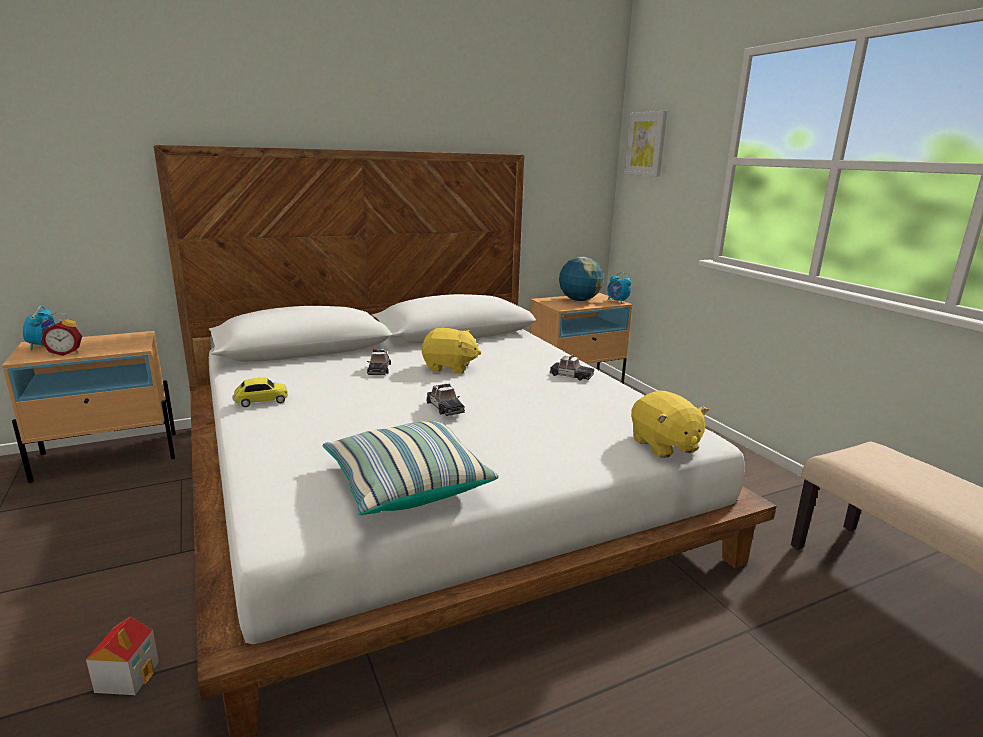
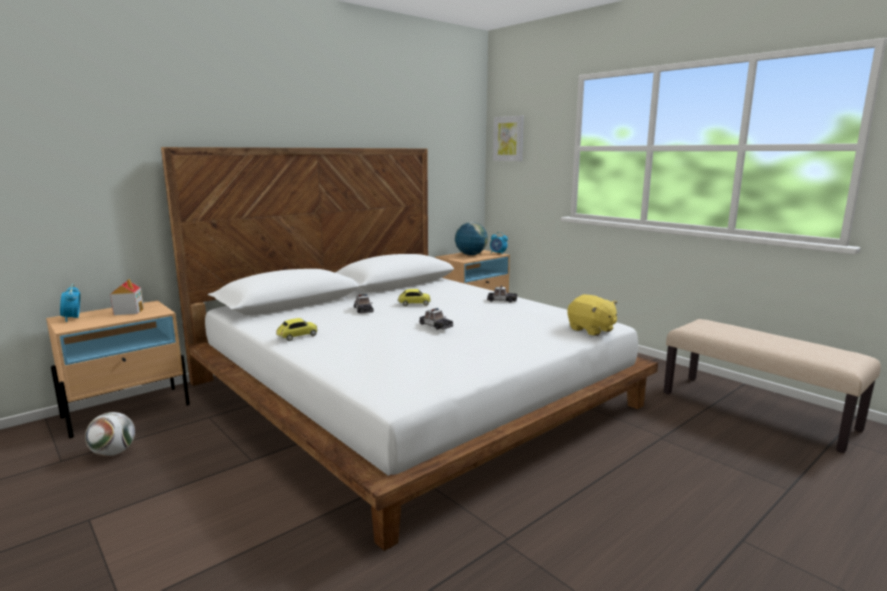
camera: 15 degrees left, 5 degrees down
(52, 511) = (113, 453): none -> football
(66, 353) = (102, 321): alarm clock -> none
(128, 676) = (276, 533): toy house -> toy house (129, 311)
(406, 485) = (453, 367): pillow -> none
(449, 367) = (414, 304): yellow plush toy -> toy car

